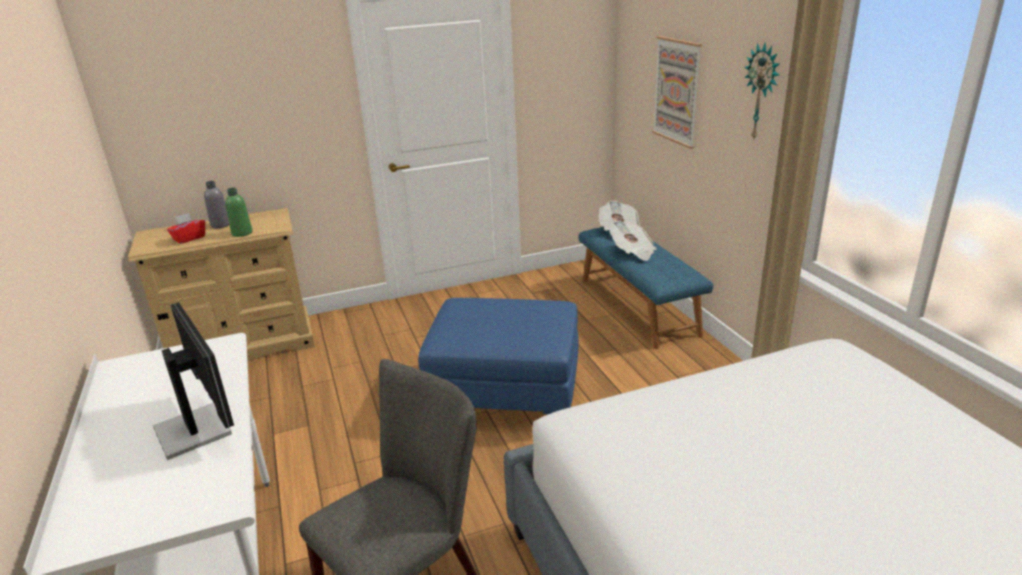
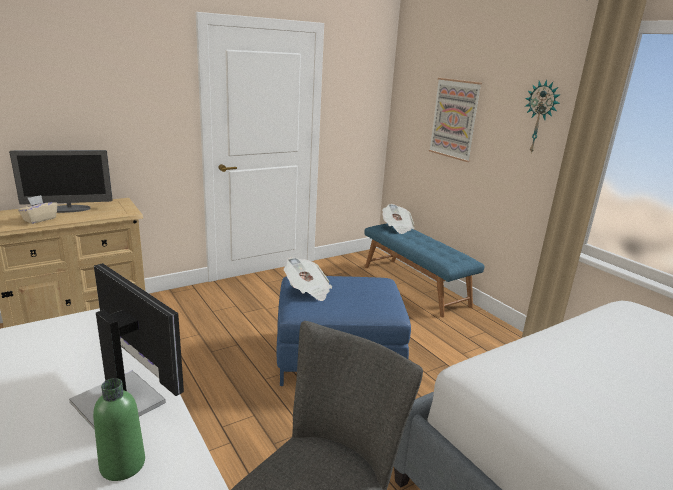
camera: 15 degrees left, 5 degrees down
(189, 238) = (39, 219): red tissue box -> beige tissue box
(221, 225) = (68, 209): grey bottle -> monitor
(242, 233) = (93, 216): green bottle -> green bottle (122, 465)
(633, 252) = (415, 242): newspaper -> newspaper (308, 290)

